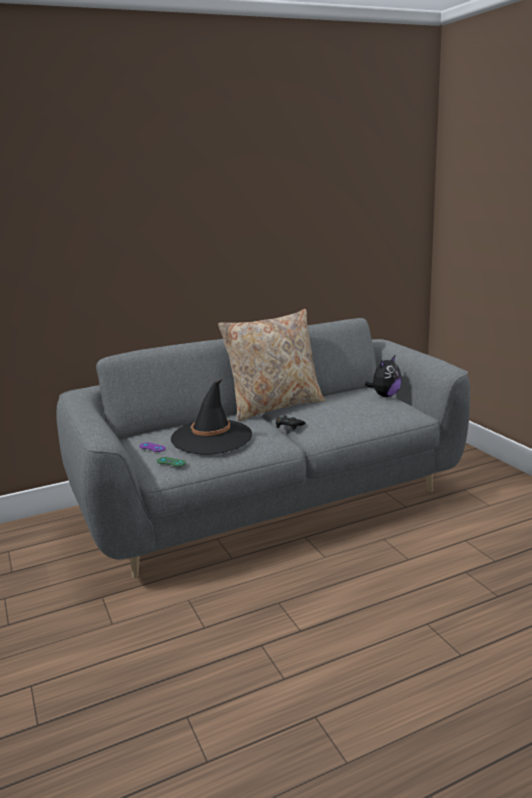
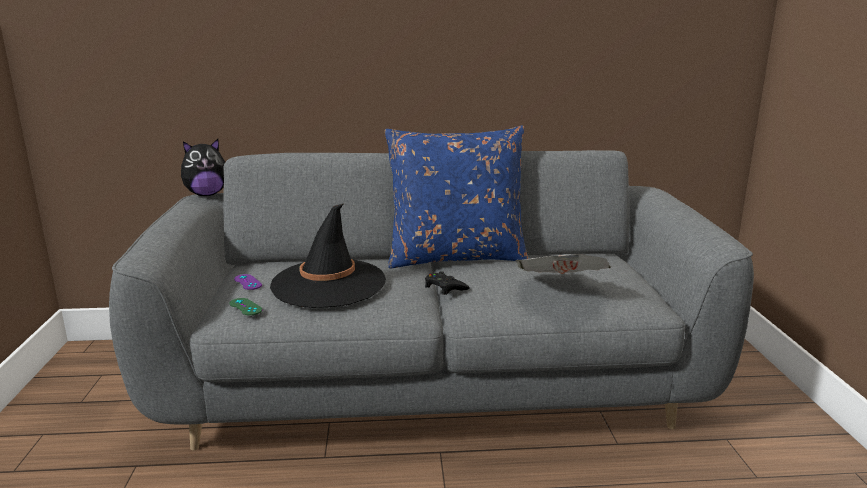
camera: 20 degrees right, 0 degrees up
(274, 406) = (456, 257): beige pillow -> blue pillow
(361, 413) = (560, 289): none -> newspaper
(385, 395) = (623, 269): plush toy -> plush toy (206, 194)

